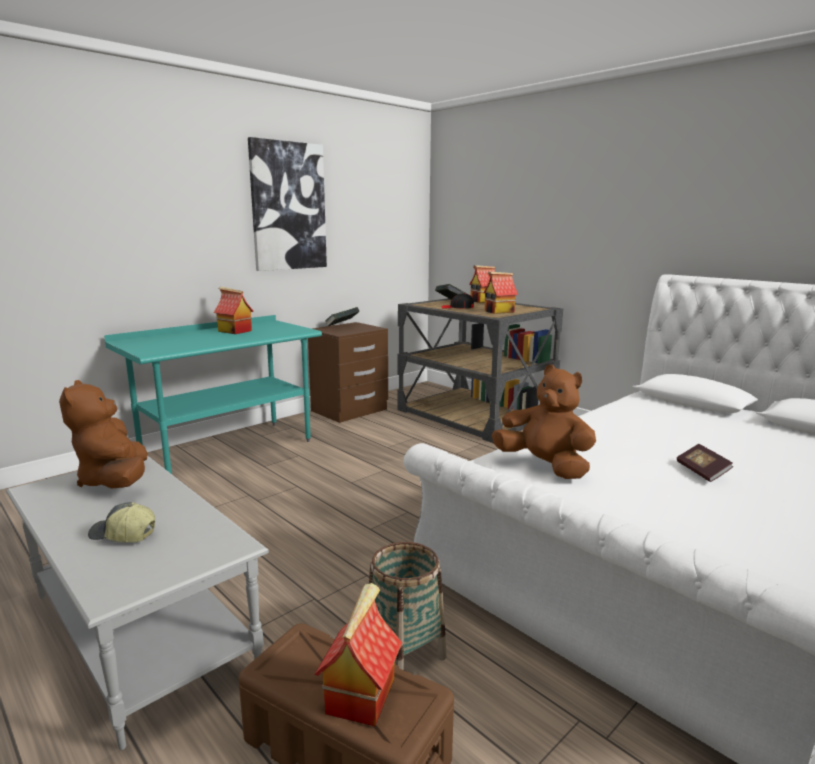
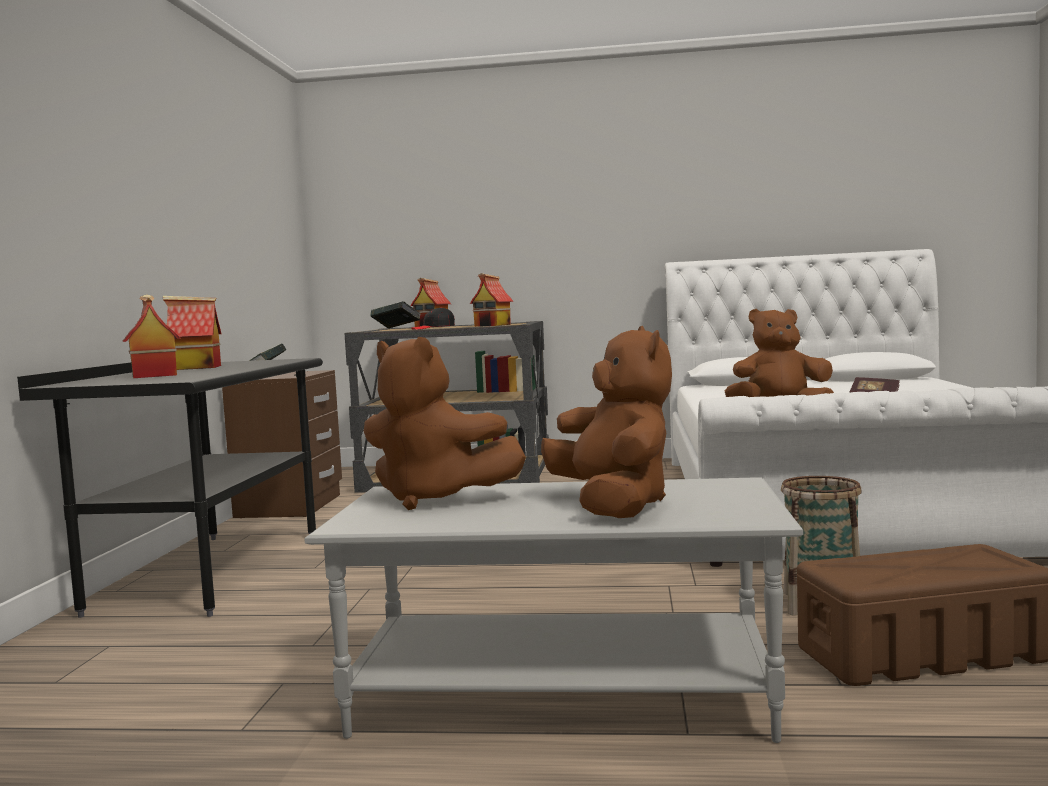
camera: 40 degrees left, 10 degrees down
(123, 535) = (613, 506): cap -> brown plush toy
(228, 450) = (210, 572): turquoise desk -> black desk
(288, 206) = (191, 185): picture -> none
(360, 694) = (948, 563): toy house -> toy house (153, 375)

